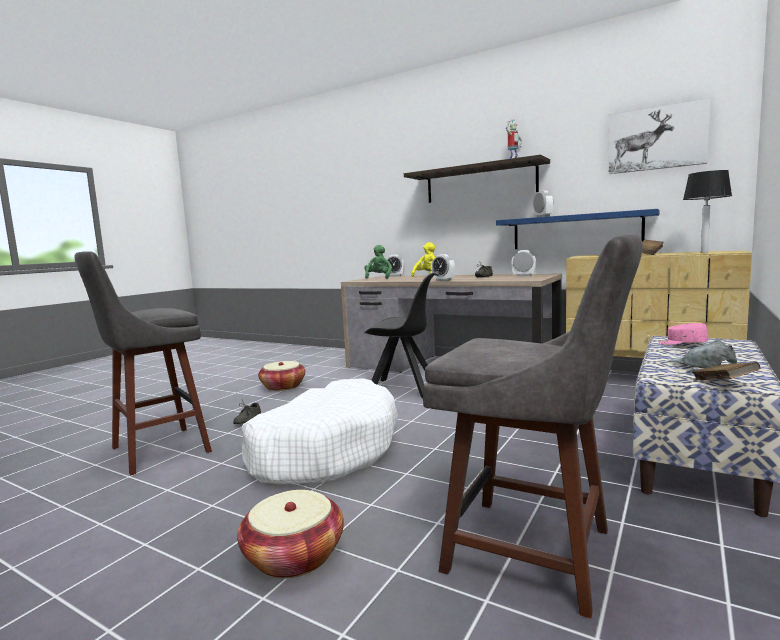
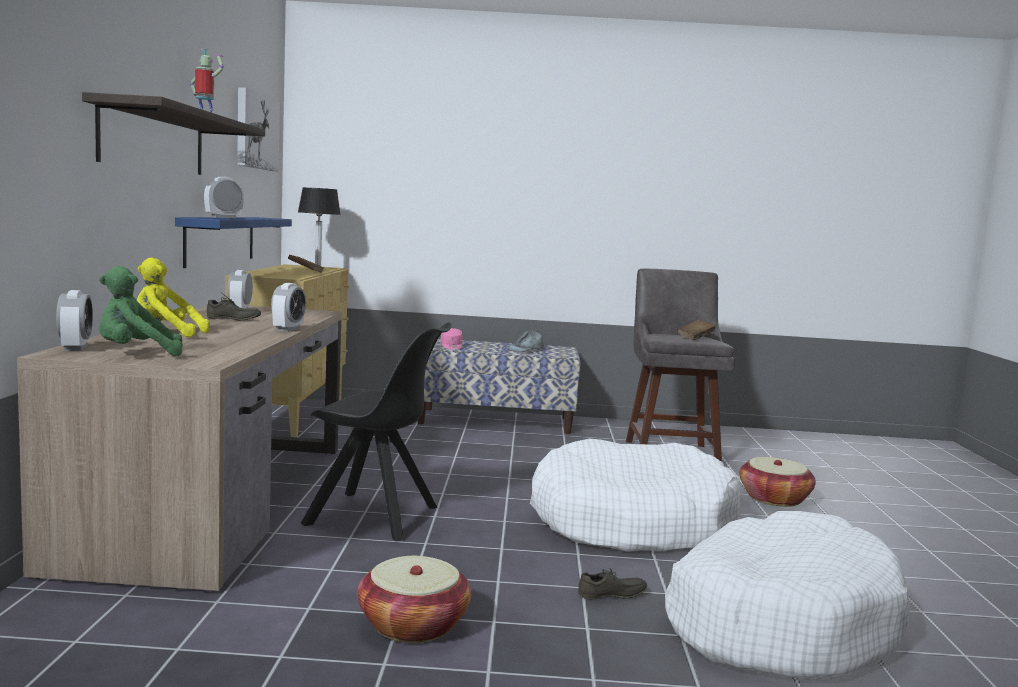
camera: 120 degrees left, 0 degrees up
(155, 451) = (779, 622): grey stool -> white dog bed
(404, 389) = (374, 516): black chair -> black chair turned 120 degrees clockwise
(724, 384) = (568, 350): brown book -> brown book (696, 338)

